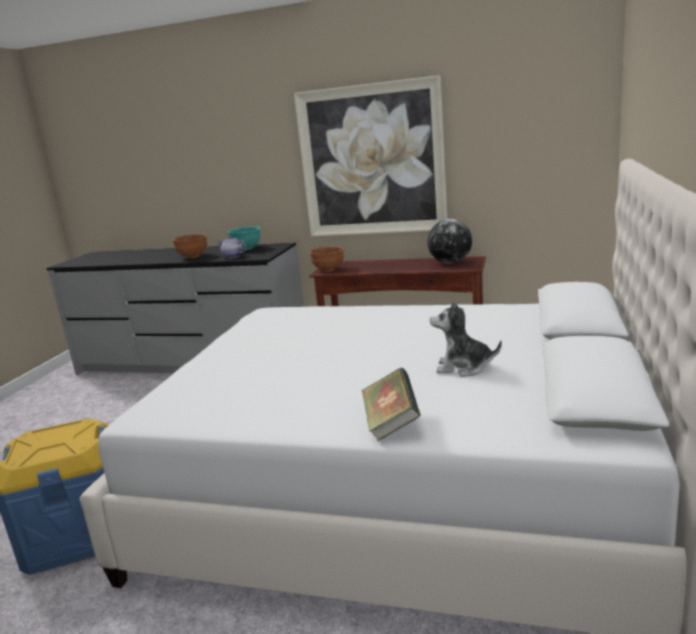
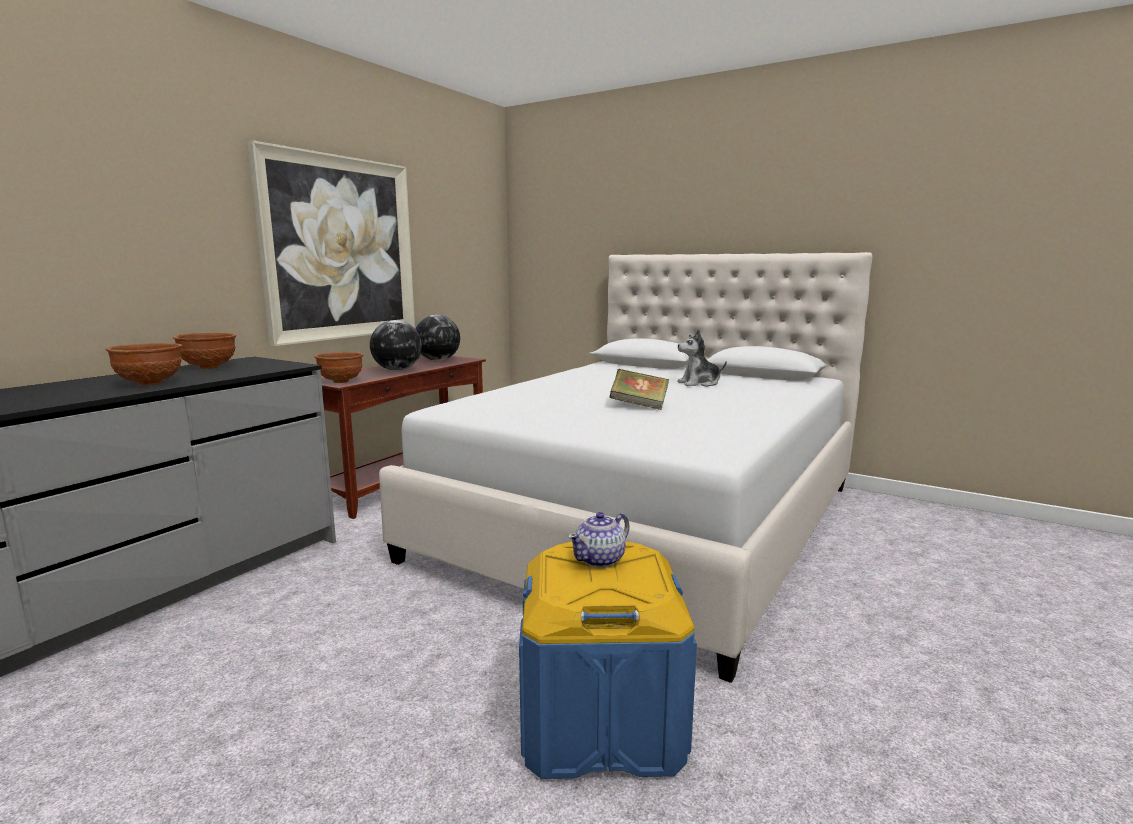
camera: 75 degrees left, 5 degrees down
(233, 256) = (239, 372): teapot -> teapot (600, 559)
(246, 249) = (209, 367): turquoise bowl -> brown bowl
(389, 267) = (397, 370): none -> globe
(391, 423) = (781, 400): book -> book (639, 406)
(463, 368) = (699, 383): plush toy -> plush toy turned 45 degrees clockwise

